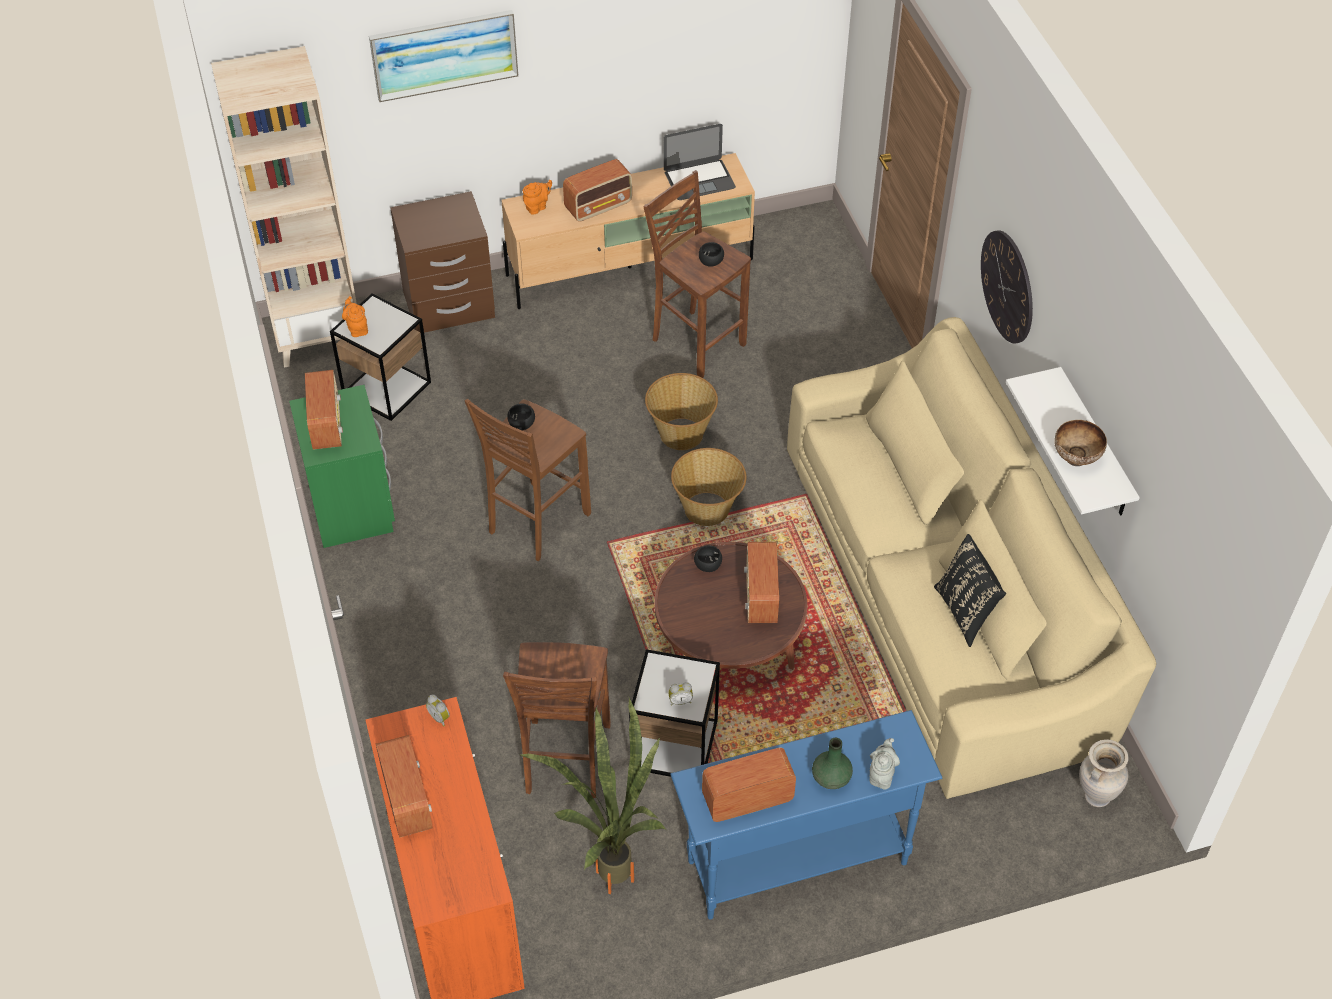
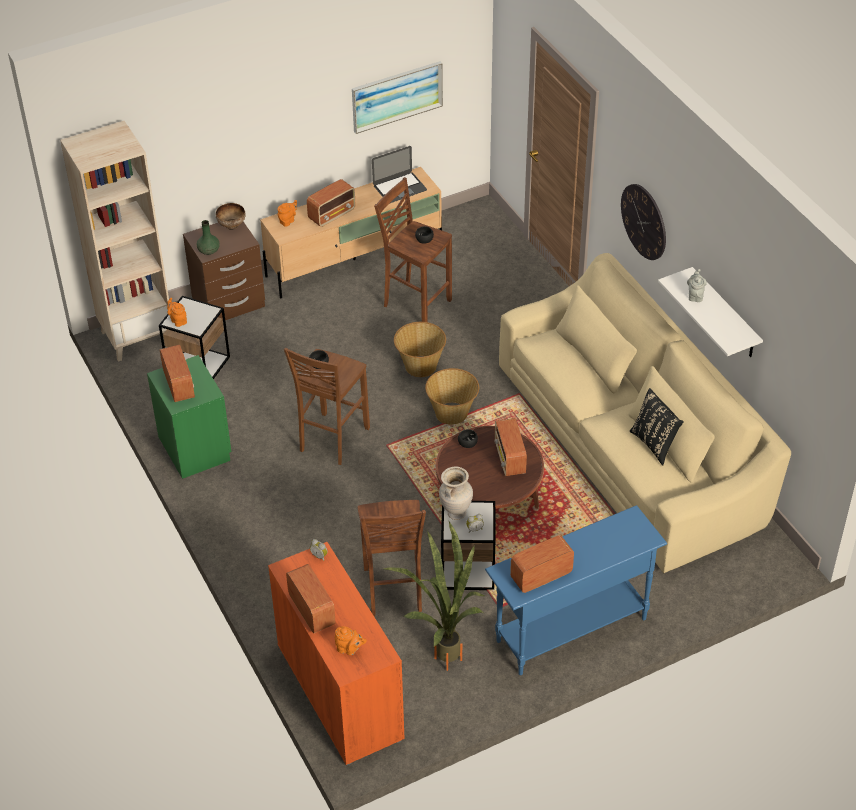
camera: 10 degrees left, 5 degrees down
(444, 54) = (218, 116): picture -> picture (397, 96)
(444, 870) = (349, 649): none -> orange teapot
(831, 778) = (593, 554): green vase -> green vase (208, 251)
(881, 775) = (627, 547): grey teapot -> grey teapot (695, 295)
(1075, 458) = (715, 322): bowl -> bowl (231, 226)
(1096, 796) = (763, 557): beige vase -> beige vase (455, 513)

